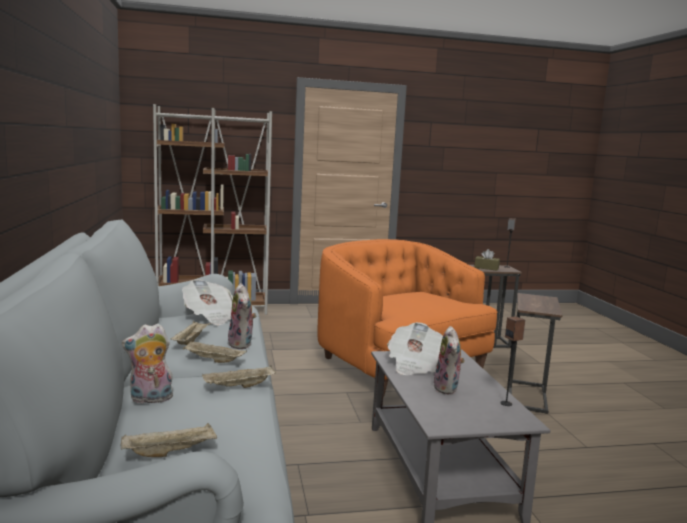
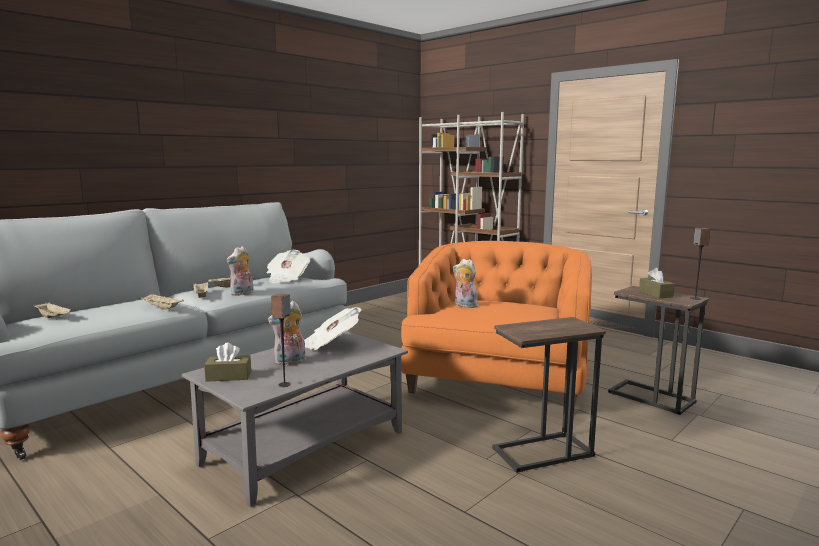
camera: 55 degrees right, 0 degrees up
(150, 399) = (126, 301): plush toy -> plush toy (464, 305)
(461, 418) = (228, 376): none -> brown tissue box

